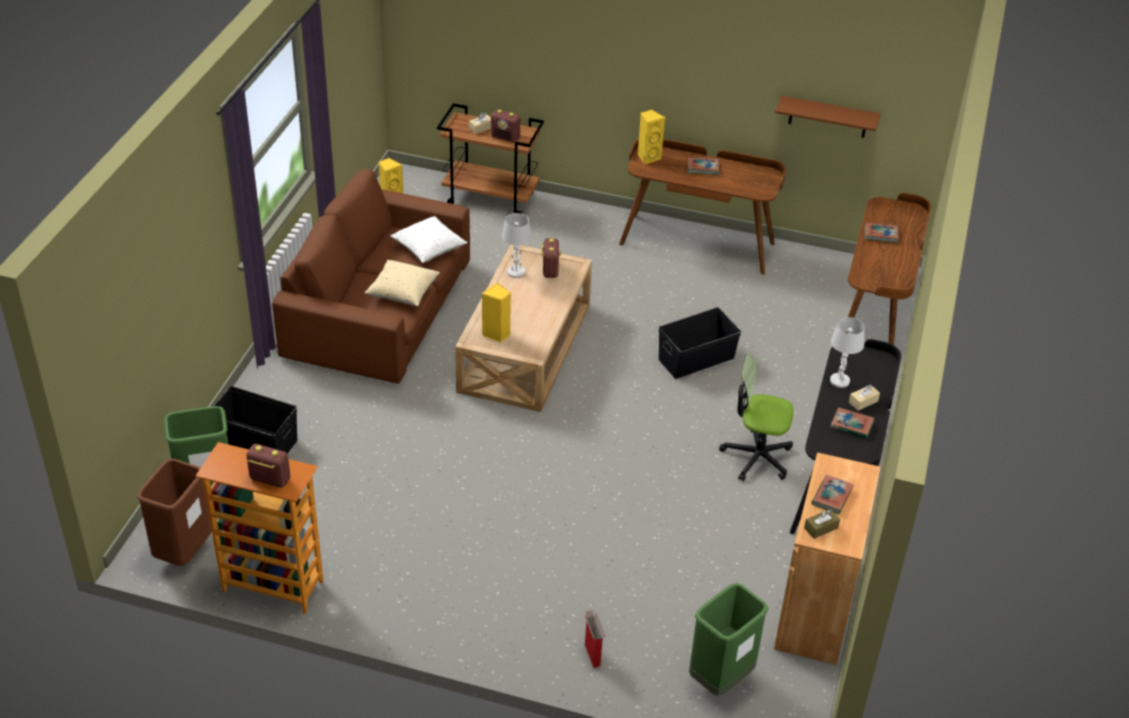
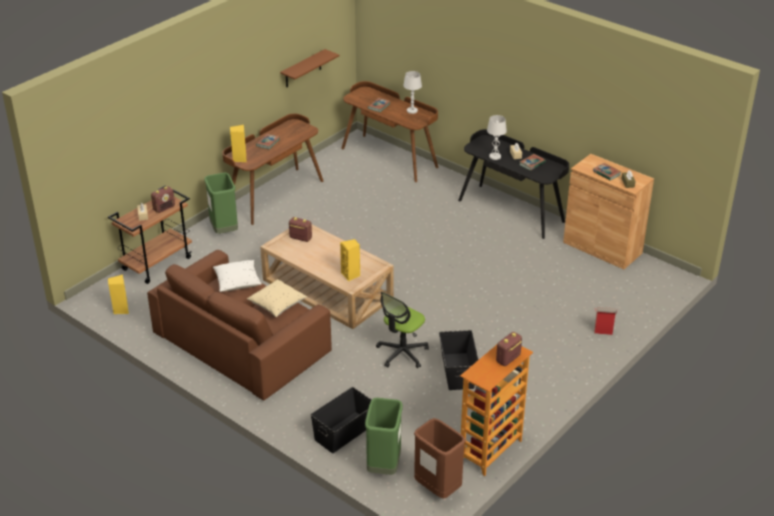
camera: 65 degrees left, 5 degrees down
(516, 272) = (293, 252): white table lamp -> white table lamp (412, 110)
(697, 359) = (383, 227): black storage box -> black storage box (458, 371)
(720, 678) = (637, 292): green trash can -> green trash can (224, 230)
(756, 457) = (479, 231): office chair -> office chair (402, 353)

